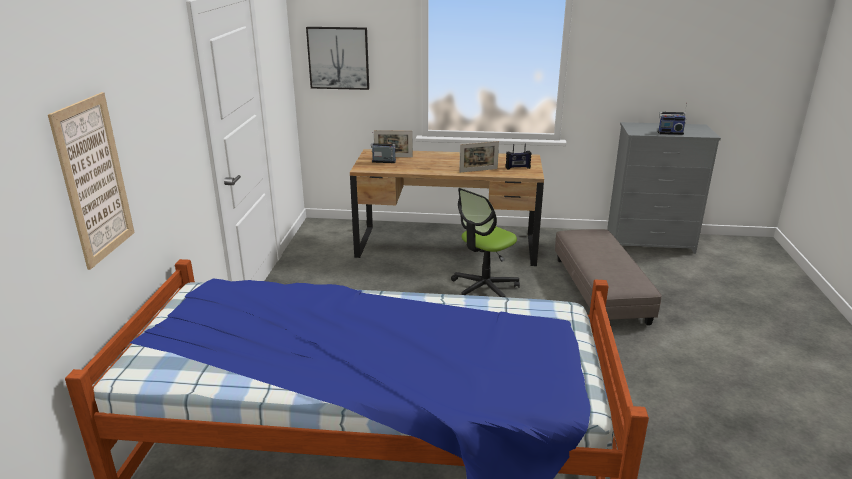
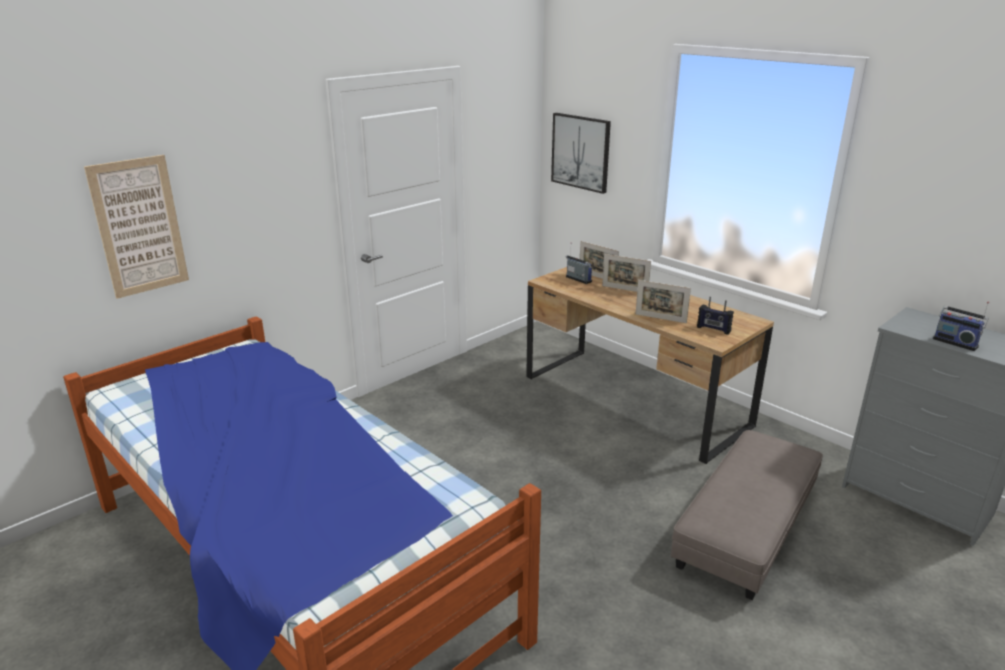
camera: 40 degrees right, 0 degrees up
(425, 159) = (624, 289): none -> picture frame
(484, 289) = (608, 463): office chair -> none

